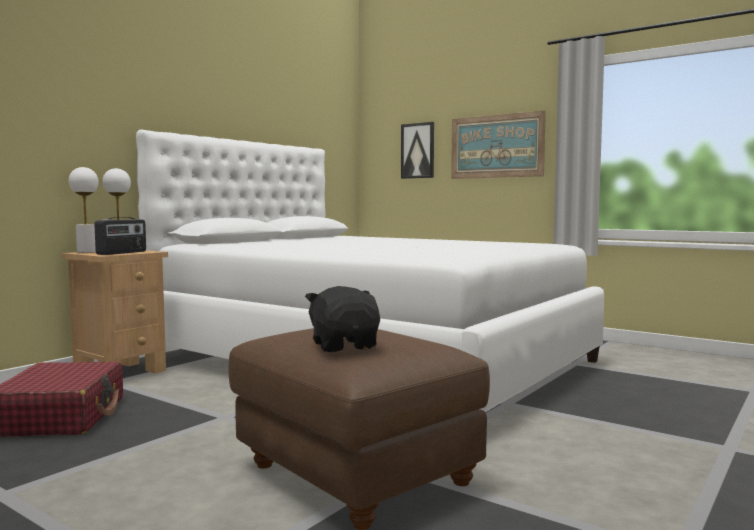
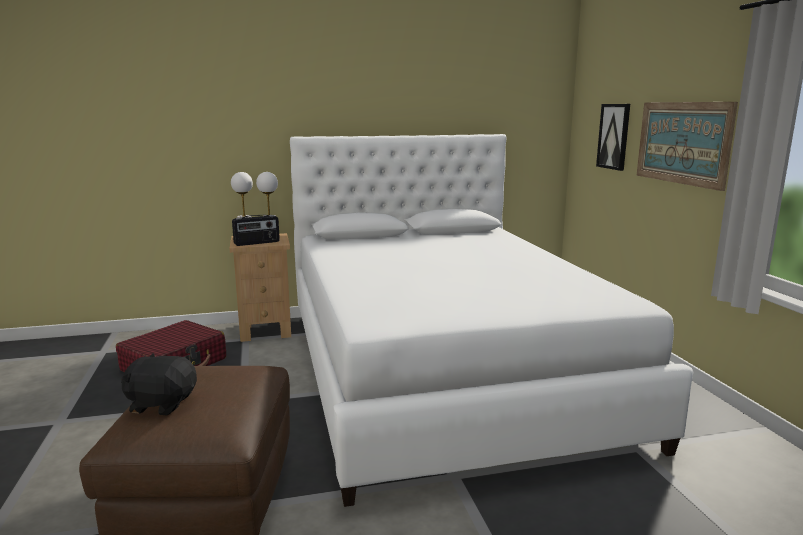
camera: 40 degrees right, 10 degrees up
(344, 345) = (162, 404): black plush toy -> black plush toy turned 105 degrees counterclockwise

